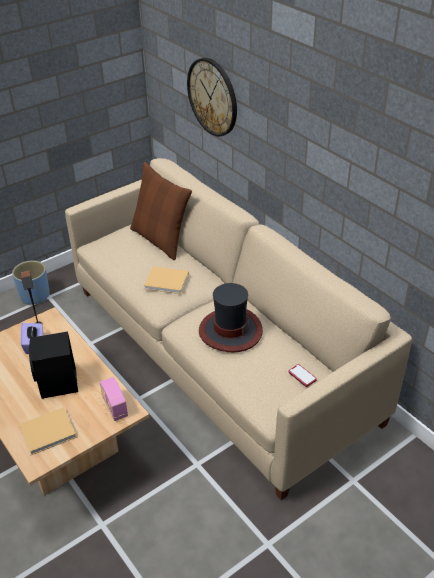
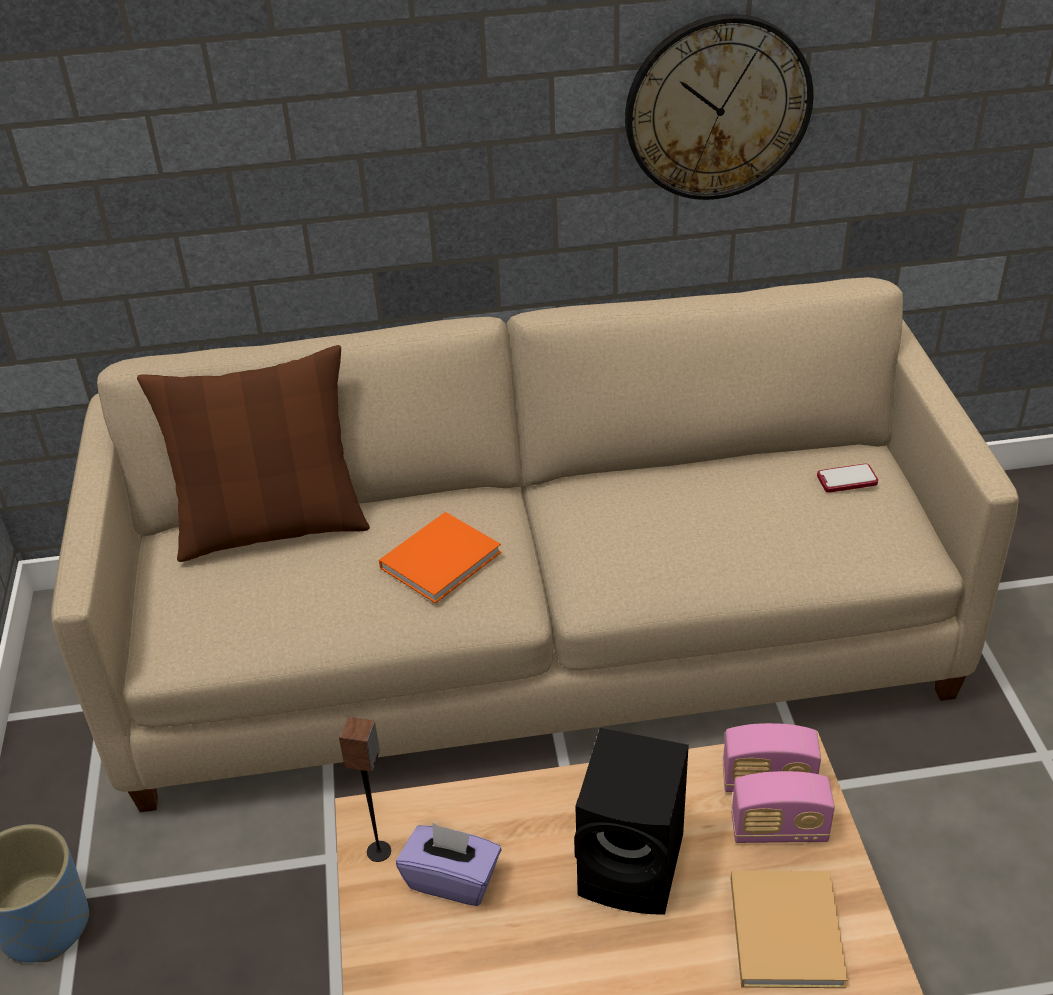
camera: 60 degrees left, 0 degrees up
(93, 417) = (779, 830): none -> radio
(168, 281) = (443, 558): beige book -> orange book
(213, 97) = (214, 130): wall clock -> wall clock (717, 108)
(230, 331) = (671, 521): hat -> none

